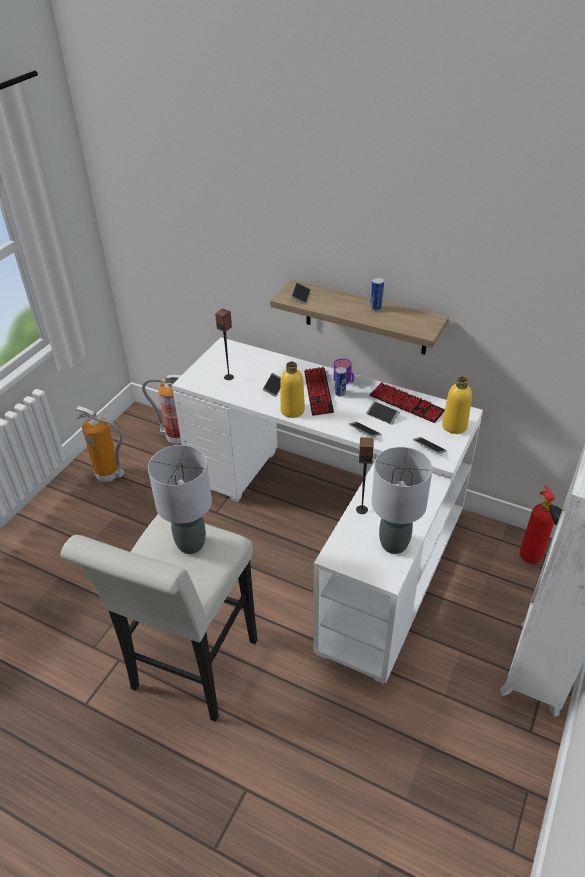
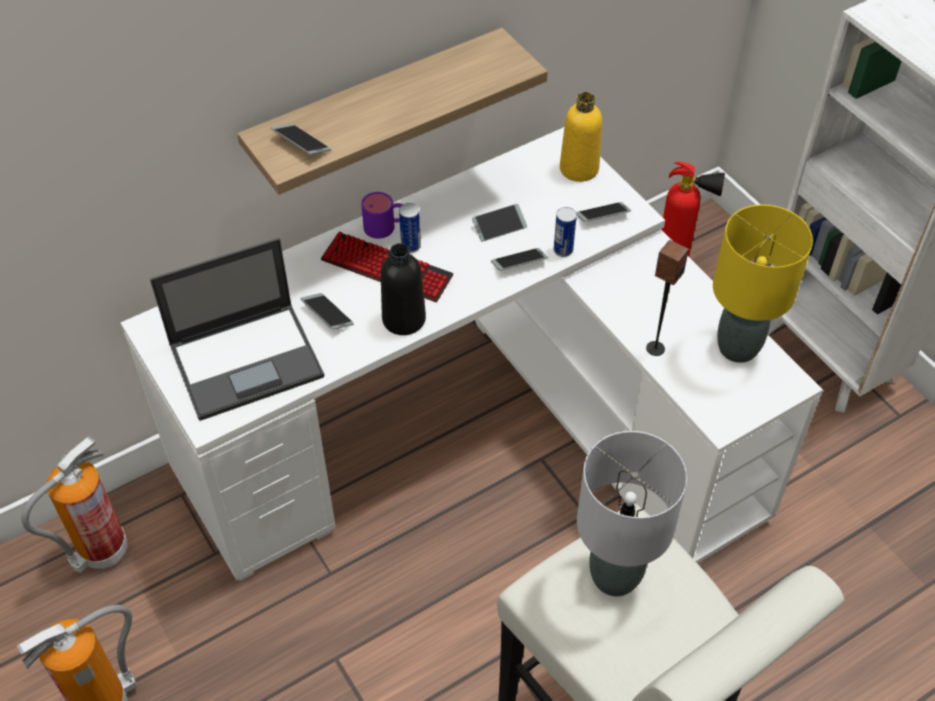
camera: 60 degrees left, 10 degrees up
(229, 377) = (248, 360): speaker -> laptop
(292, 410) = (404, 319): yellow bottle -> black bottle
(376, 308) = (415, 83): can -> can (563, 250)
(394, 543) = (737, 347): grey table lamp -> yellow table lamp
(406, 404) = (495, 189): keyboard -> none

